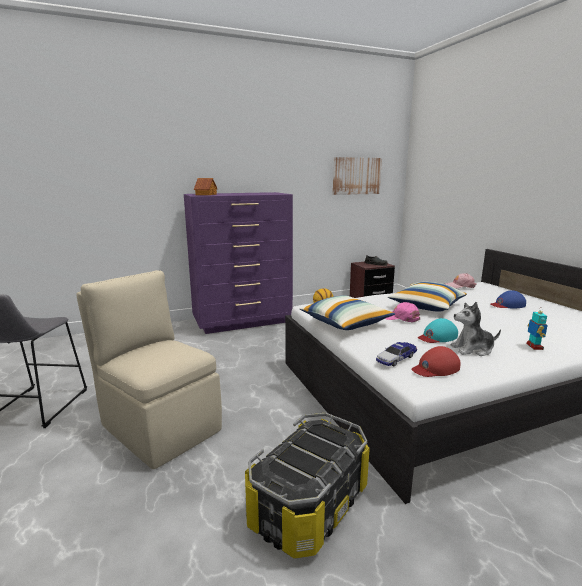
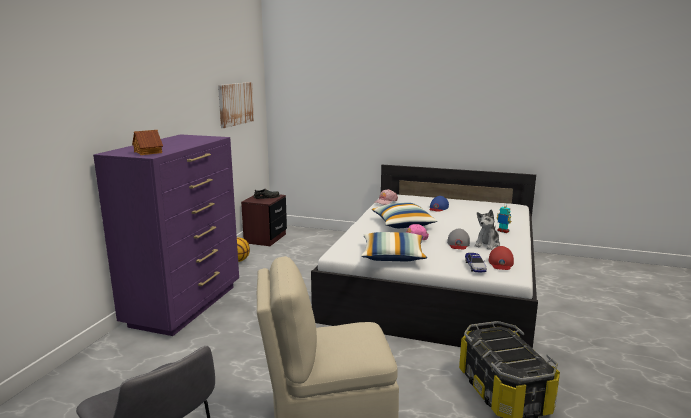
camera: 50 degrees left, 0 degrees up
(437, 336) = (458, 243): turquoise cap -> grey cap

